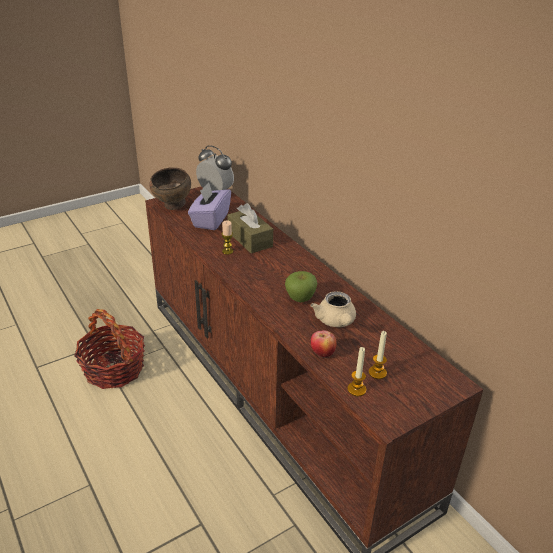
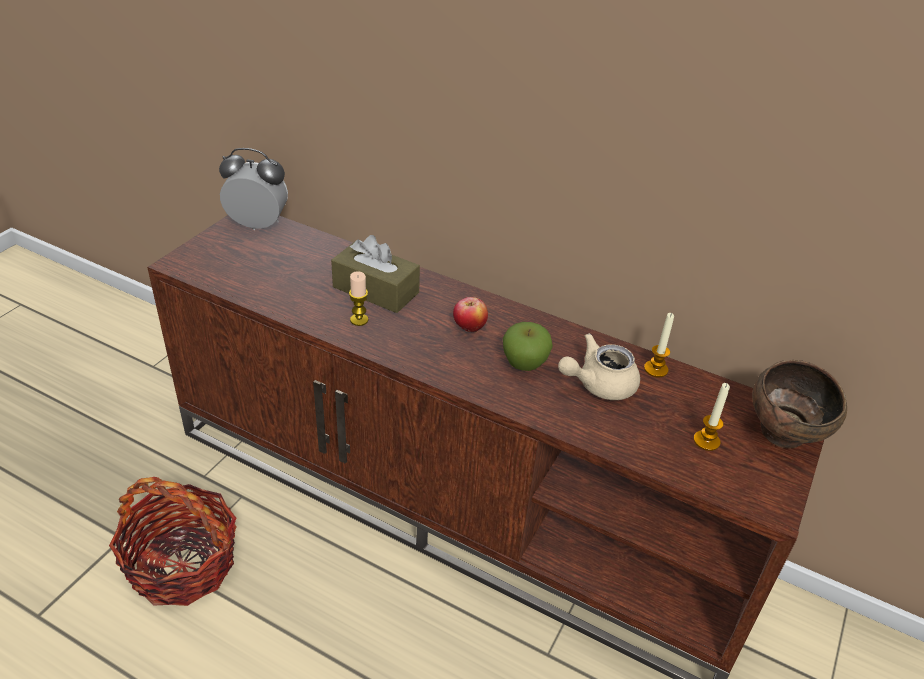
camera: 30 degrees left, 5 degrees up
(173, 207) = (207, 266): brown bowl -> brown bowl (784, 438)
(210, 220) = (288, 274): purple tissue box -> none
(322, 354) = (621, 440): apple -> apple (469, 329)
(336, 322) = (598, 384): beige teapot -> beige teapot turned 105 degrees clockwise
(356, 389) = (703, 476): candle -> candle (655, 369)

